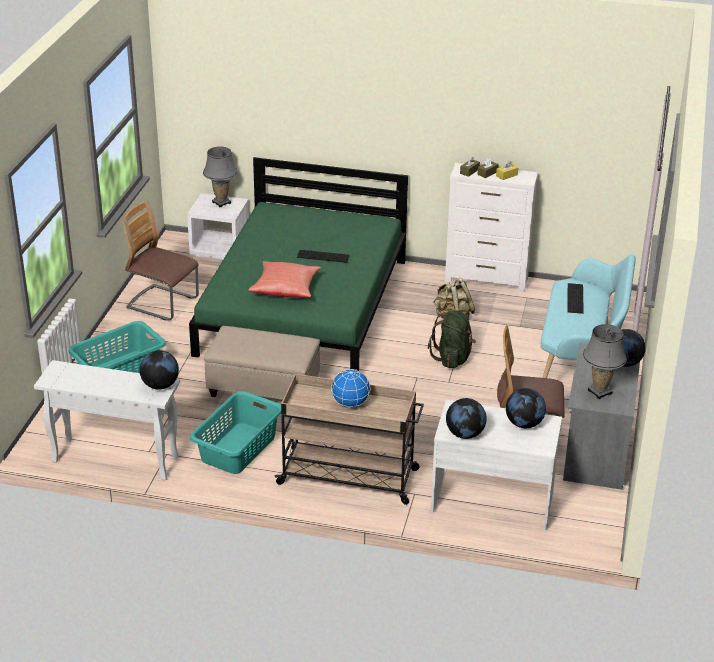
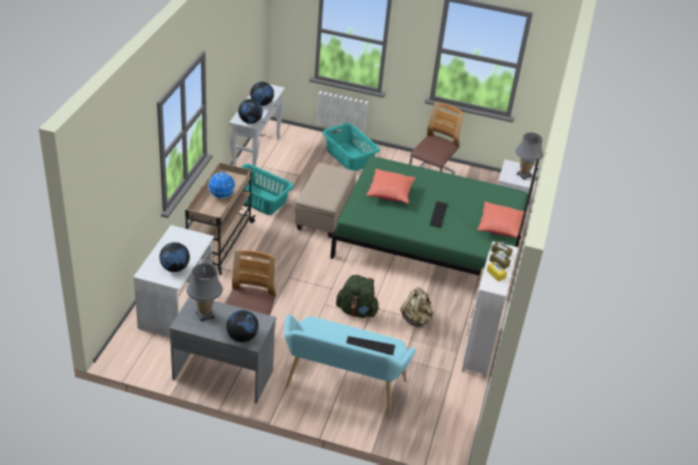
camera: 90 degrees right, 5 degrees up
(339, 219) = (500, 228): none -> red pillow
(465, 434) = (171, 238): globe -> globe (261, 103)

